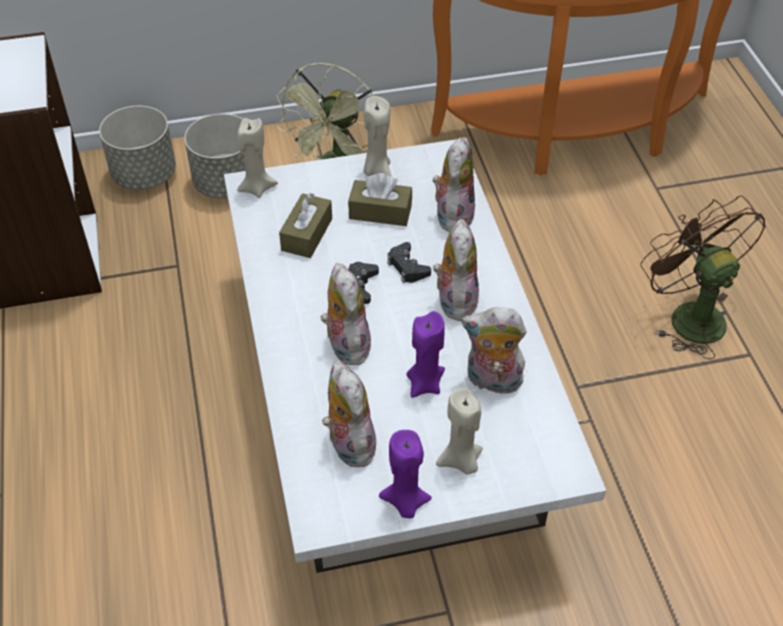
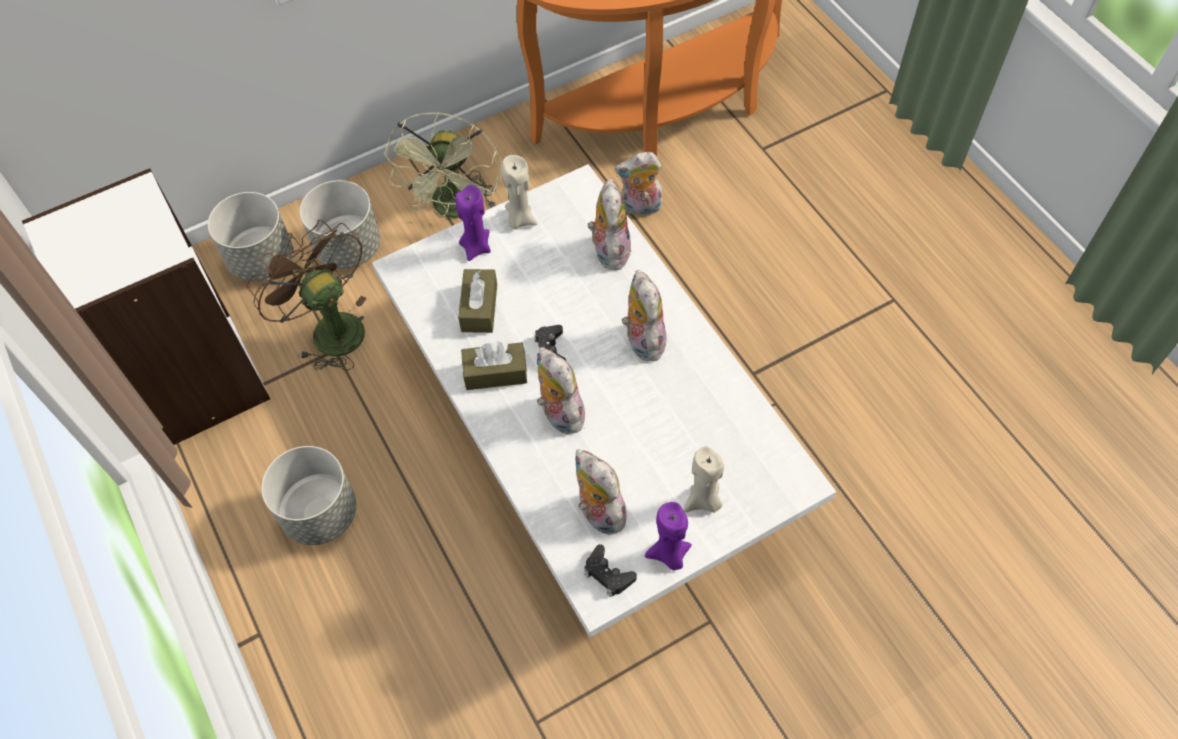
camera: 15 degrees left, 10 degrees up
(103, 402) = (319, 513): none -> grey planter
(257, 188) = (411, 269): beige candle -> none
(380, 212) = (540, 265): brown tissue box -> brown tissue box (495, 373)
(407, 267) = (587, 318): black game controller -> black game controller (608, 574)
(425, 384) = (645, 433): purple candle -> purple candle (476, 247)
(492, 381) = (704, 414): plush toy -> plush toy (640, 208)
(688, 315) = (829, 274): brown fan -> brown fan (329, 328)

